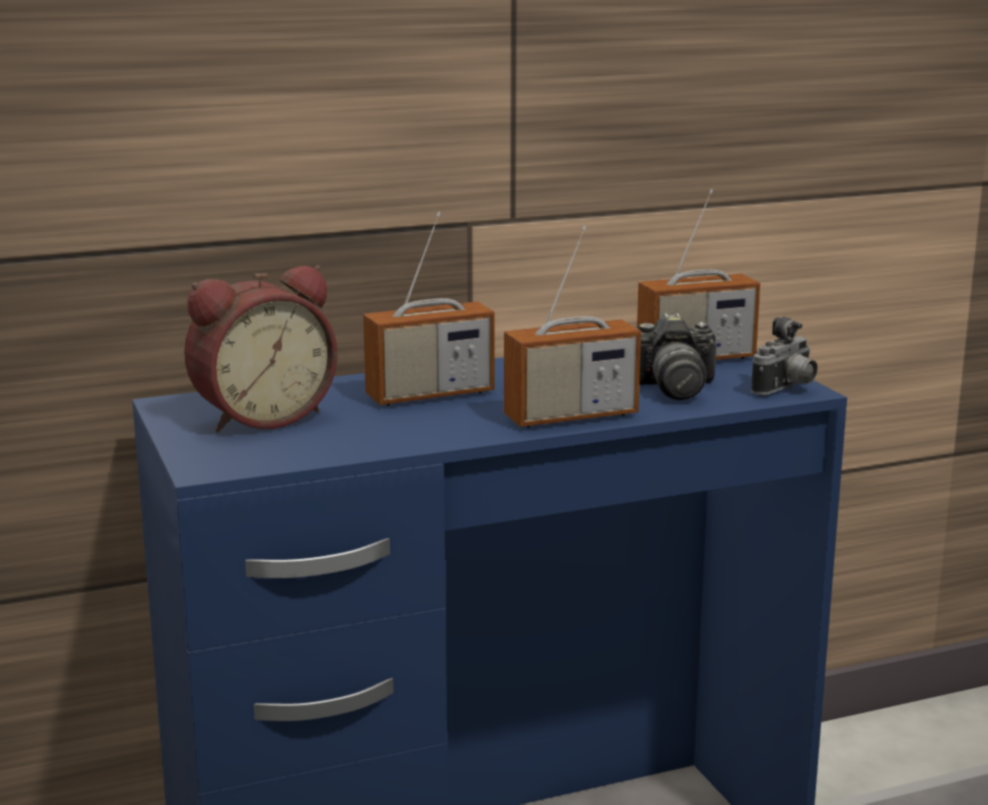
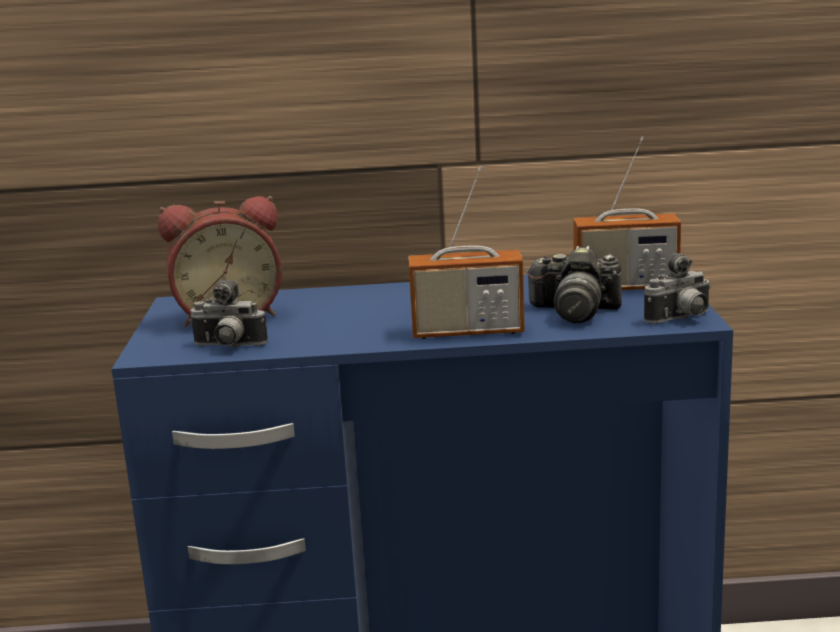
camera: 20 degrees right, 0 degrees up
(302, 452) = (228, 347): none -> camera
(430, 395) = (373, 306): radio -> none

